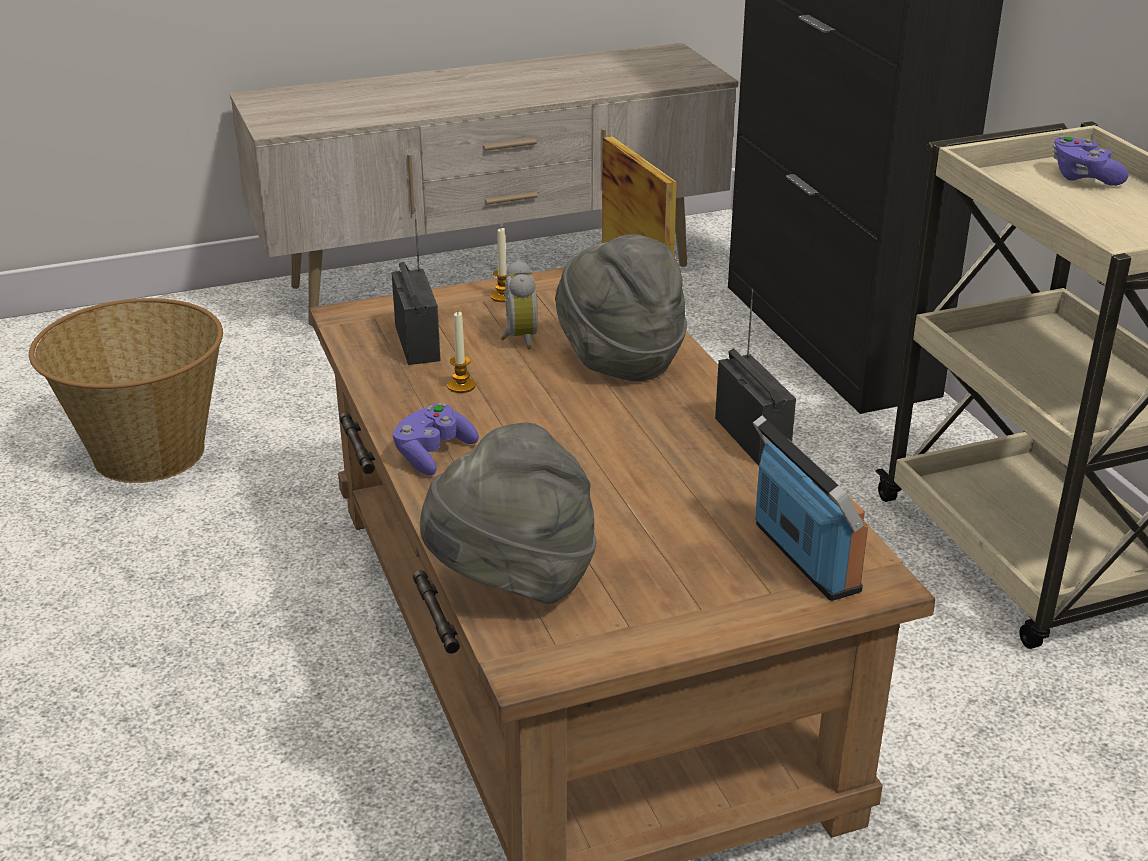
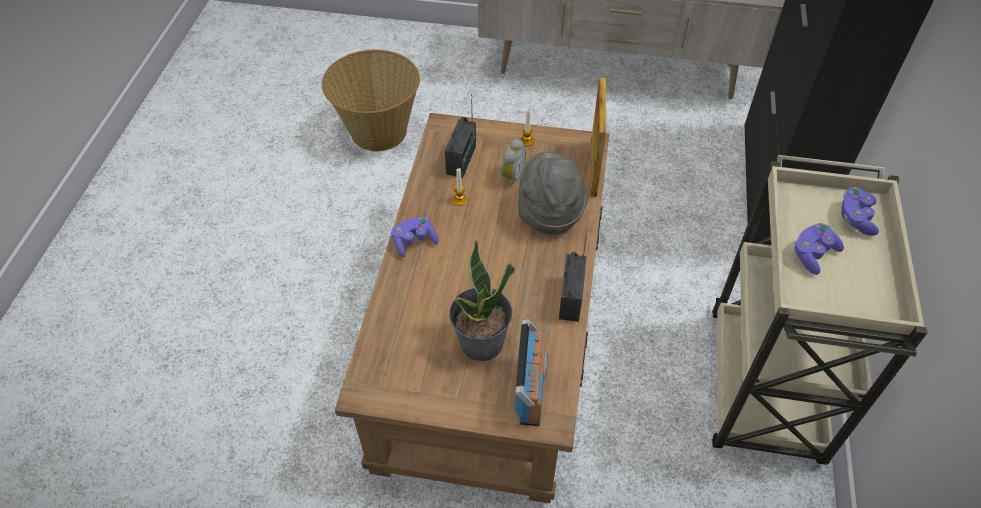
camera: 30 degrees right, 20 degrees up
(512, 583) = (390, 341): grey hat -> none
(669, 532) = (481, 343): none -> potted plant
(1076, 218) = (813, 254): none -> purple game controller

